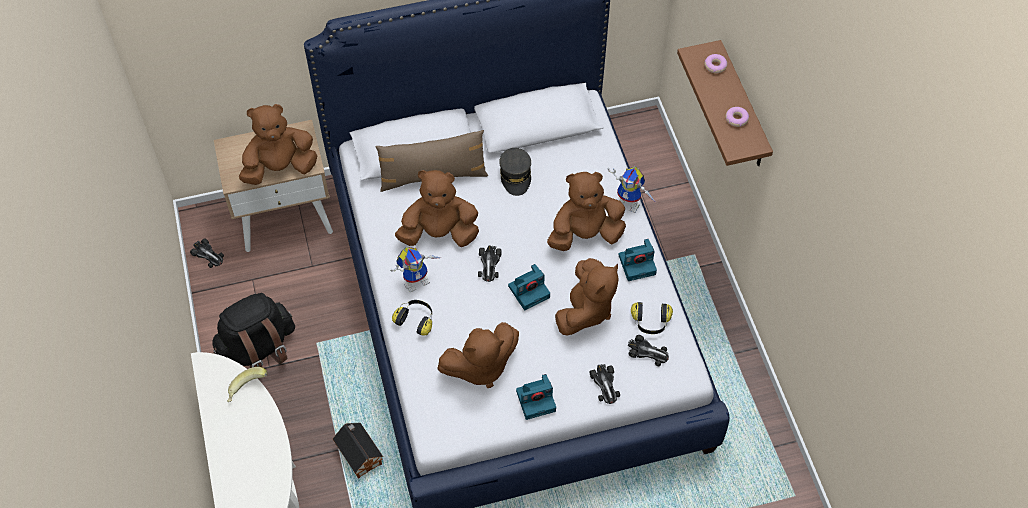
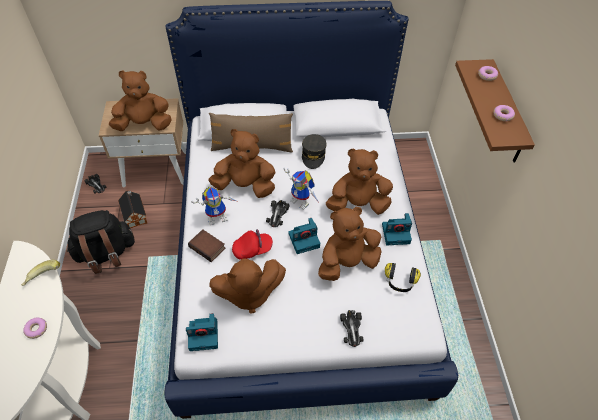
camera: 10 degrees right, 5 degrees down
(263, 445) = (36, 329): none -> donut
(359, 453) = (152, 347): toy house -> toy house (135, 214)
(416, 320) = (208, 247): headphones -> book
(470, 314) = (252, 249): none -> red cap
(536, 400) = (289, 331): camera -> camera (204, 335)
(585, 310) = (347, 262): brown plush toy -> brown plush toy turned 150 degrees counterclockwise
(630, 202) = (398, 187): toy robot -> toy robot (302, 201)
(647, 352) = (393, 307): toy car -> none

